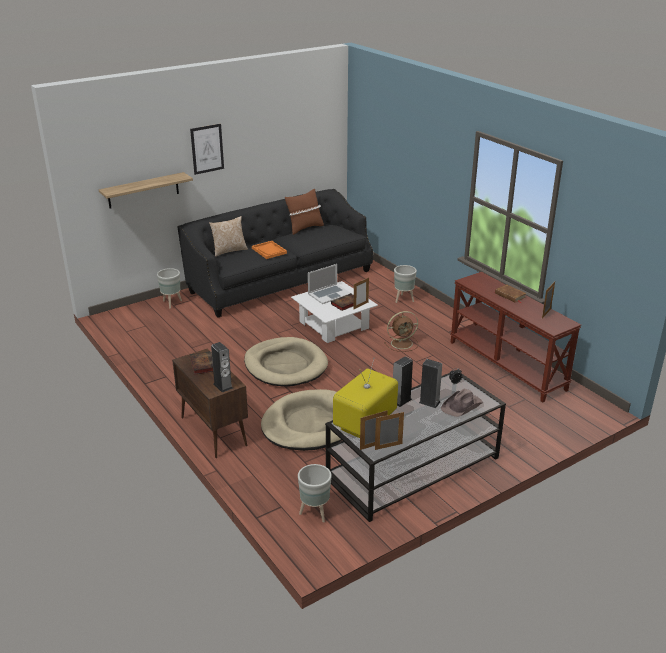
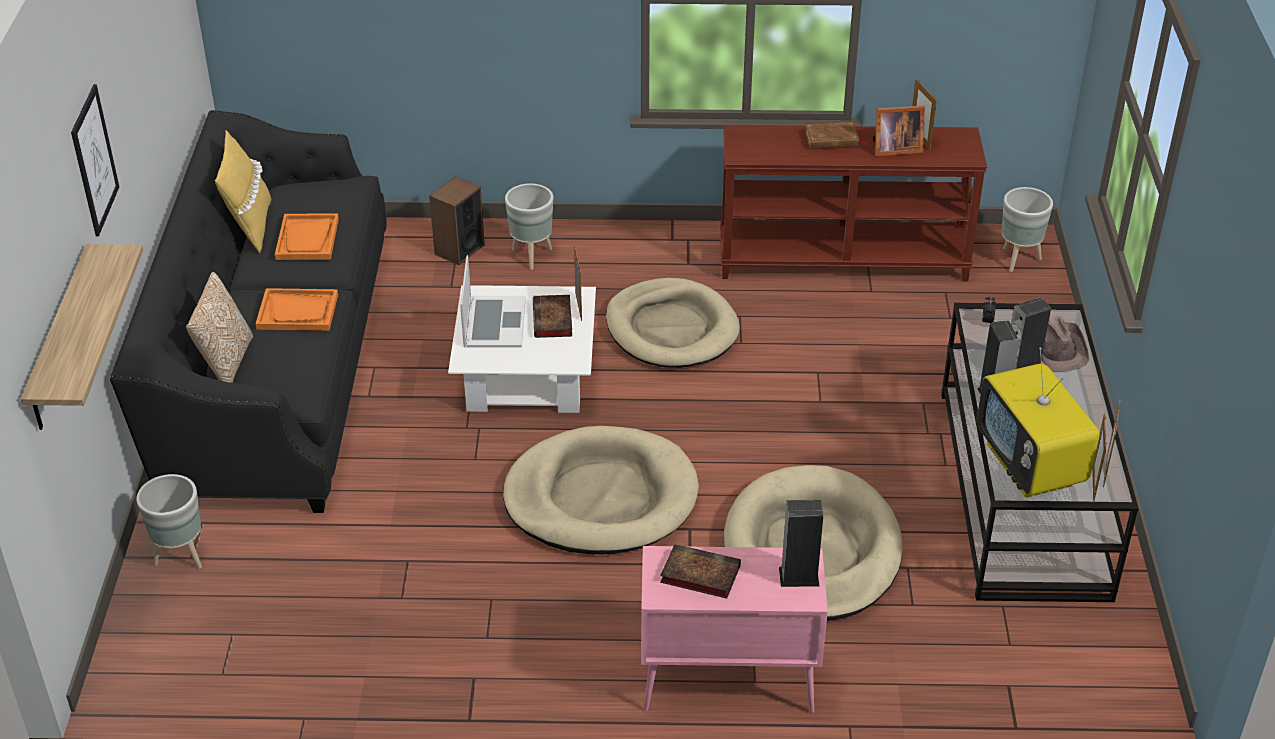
camera: 55 degrees left, 10 degrees up
(213, 431) = (726, 683): brown cabinet -> pink cabinet
(304, 228) = (250, 226): brown pillow -> yellow pillow
(310, 238) = (307, 239): none -> orange tray
(314, 513) = (1053, 653): grey planter -> grey planter (1019, 260)
(386, 285) = (459, 249): none -> speaker
(402, 343) = (671, 329): brown fan -> beige dog bed
(528, 310) = (894, 148): none -> picture frame

